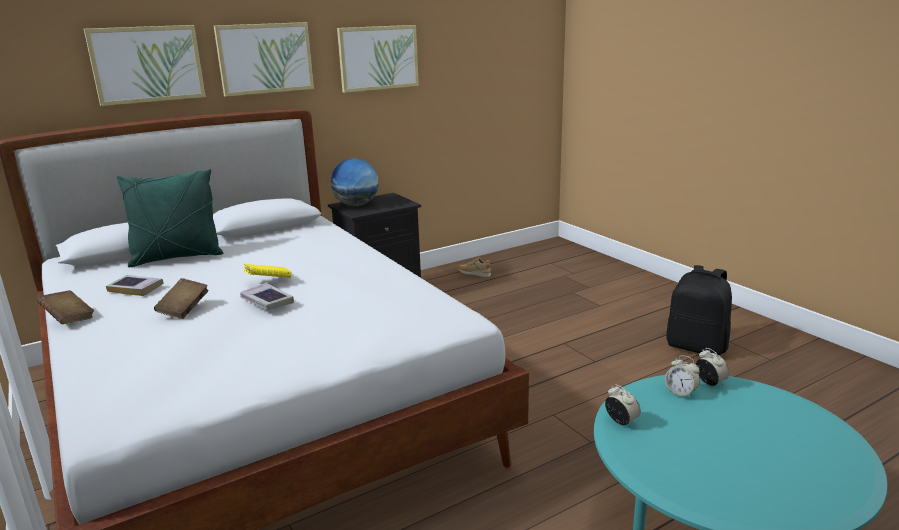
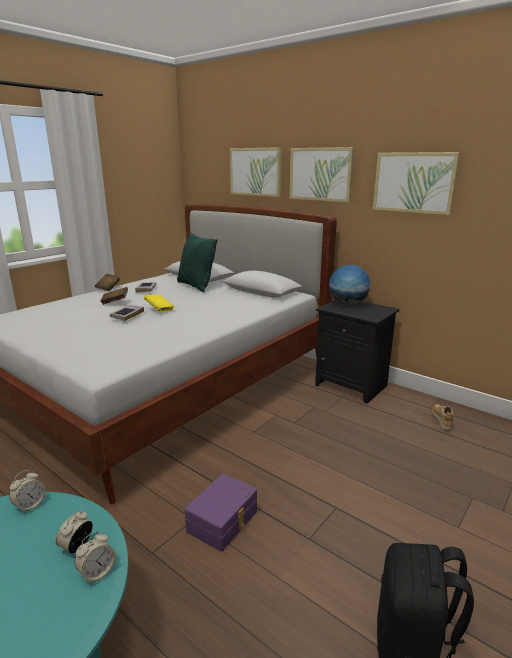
camera: 70 degrees right, 0 degrees up
(562, 398) = (224, 521): none -> purple storage box

